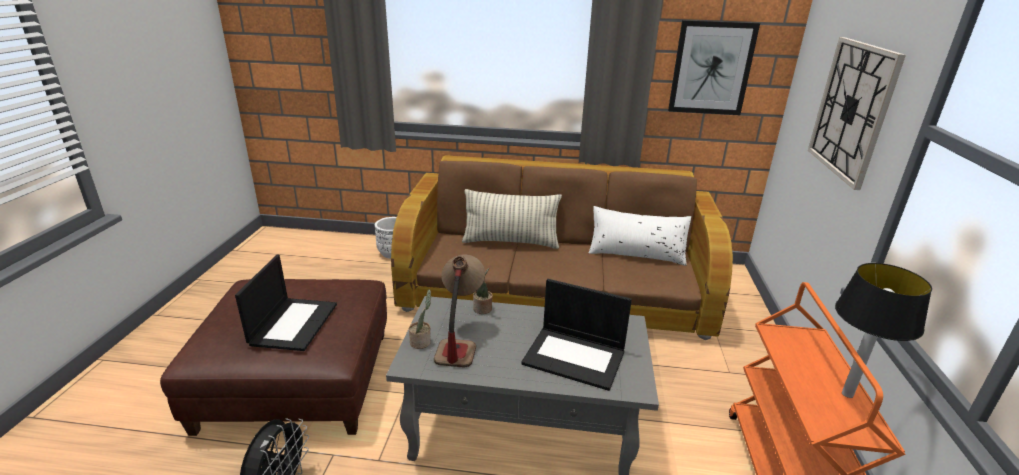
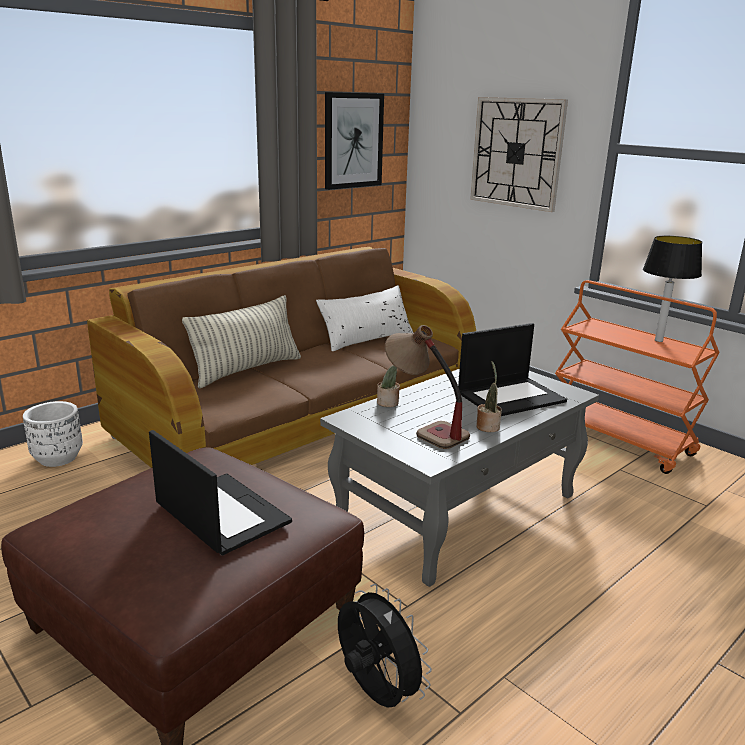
camera: 50 degrees left, 5 degrees down
(421, 342) = (400, 444): potted plant -> potted plant (487, 426)

